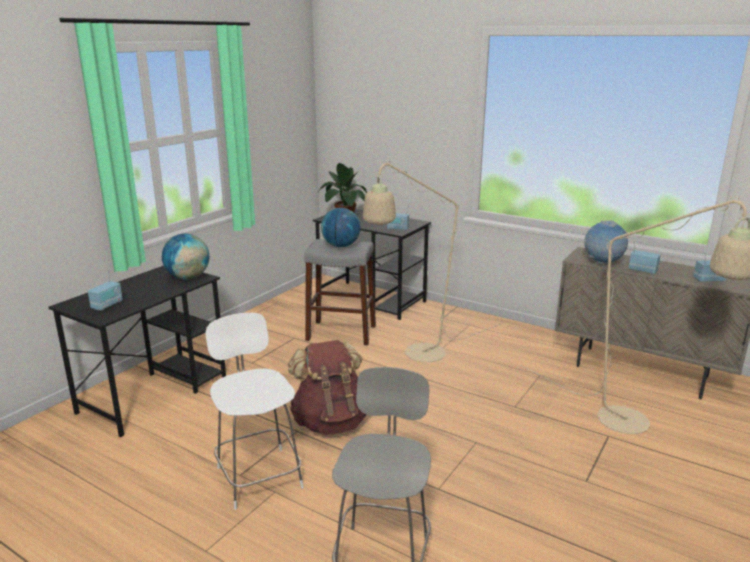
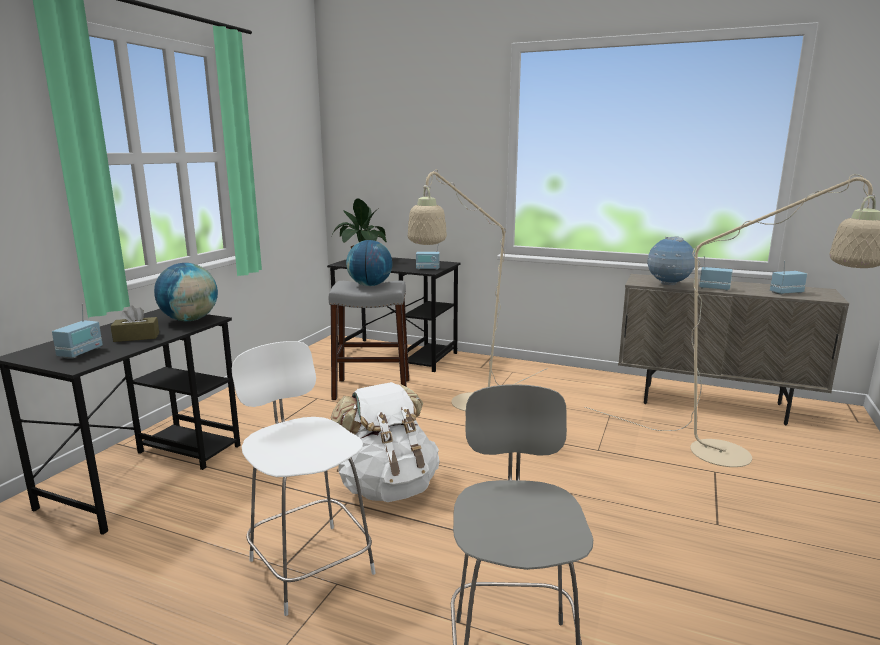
camera: 10 degrees left, 5 degrees down
(147, 293) = (136, 337): none -> brown tissue box
(331, 422) = (388, 487): brown backpack -> white backpack

